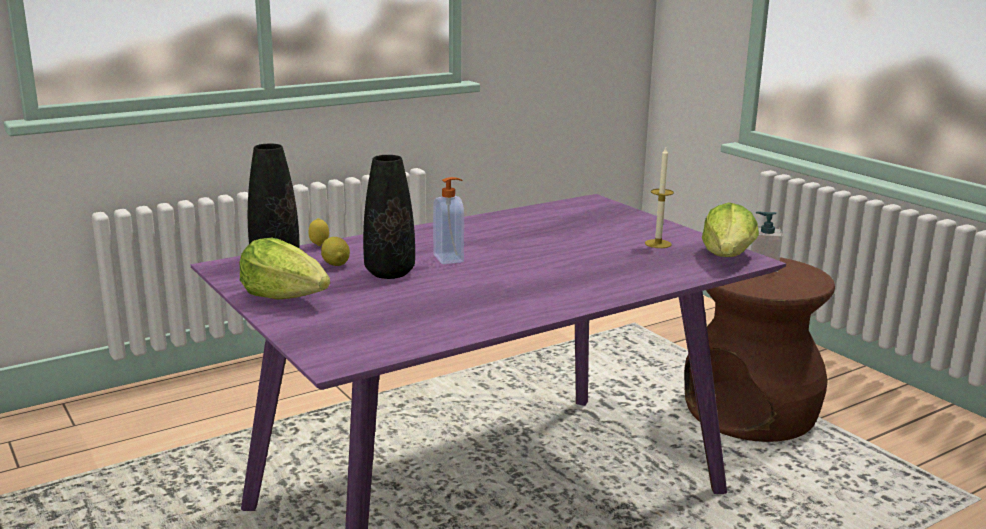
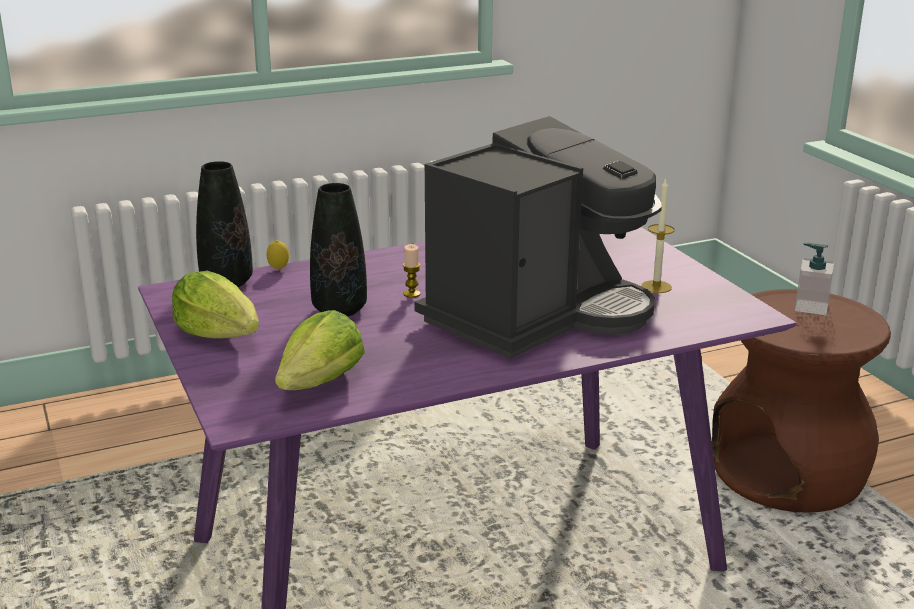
camera: 10 degrees right, 5 degrees up
(335, 264) = (287, 295): lemon -> none
(449, 258) = (412, 294): soap dispenser -> candle
(567, 268) = (537, 314): none -> coffee machine
(728, 257) = (730, 310): lettuce -> lettuce (321, 383)

